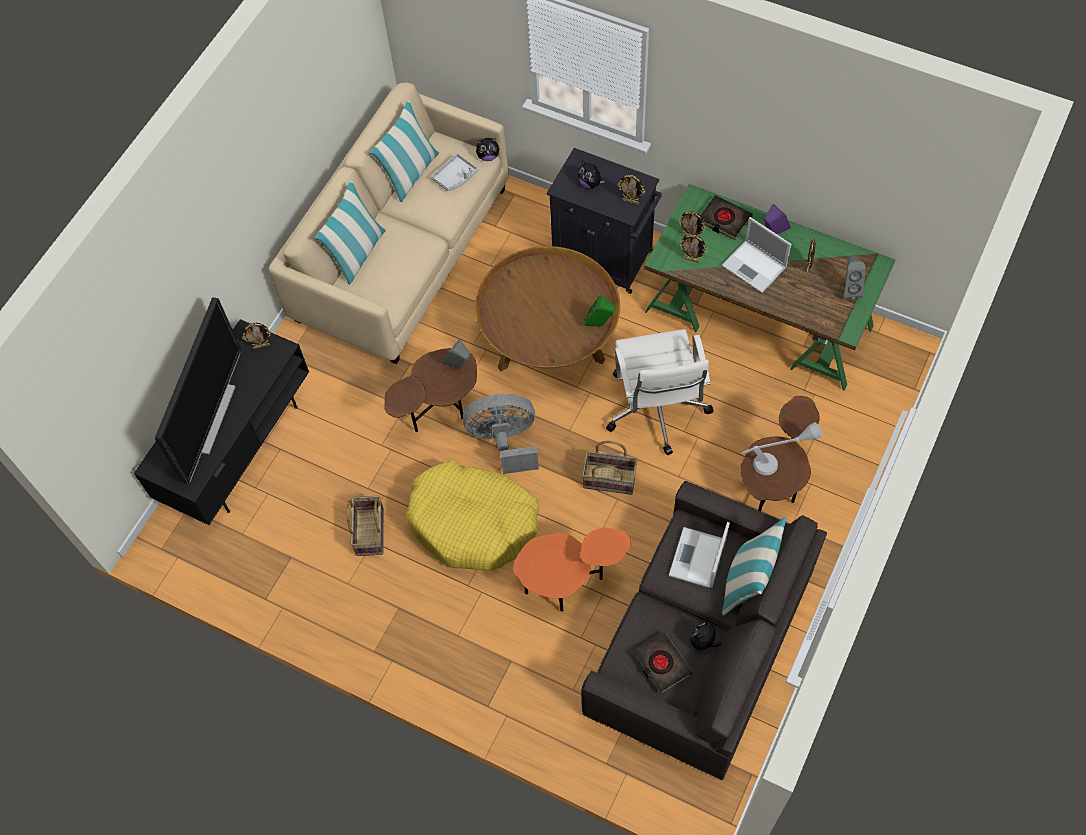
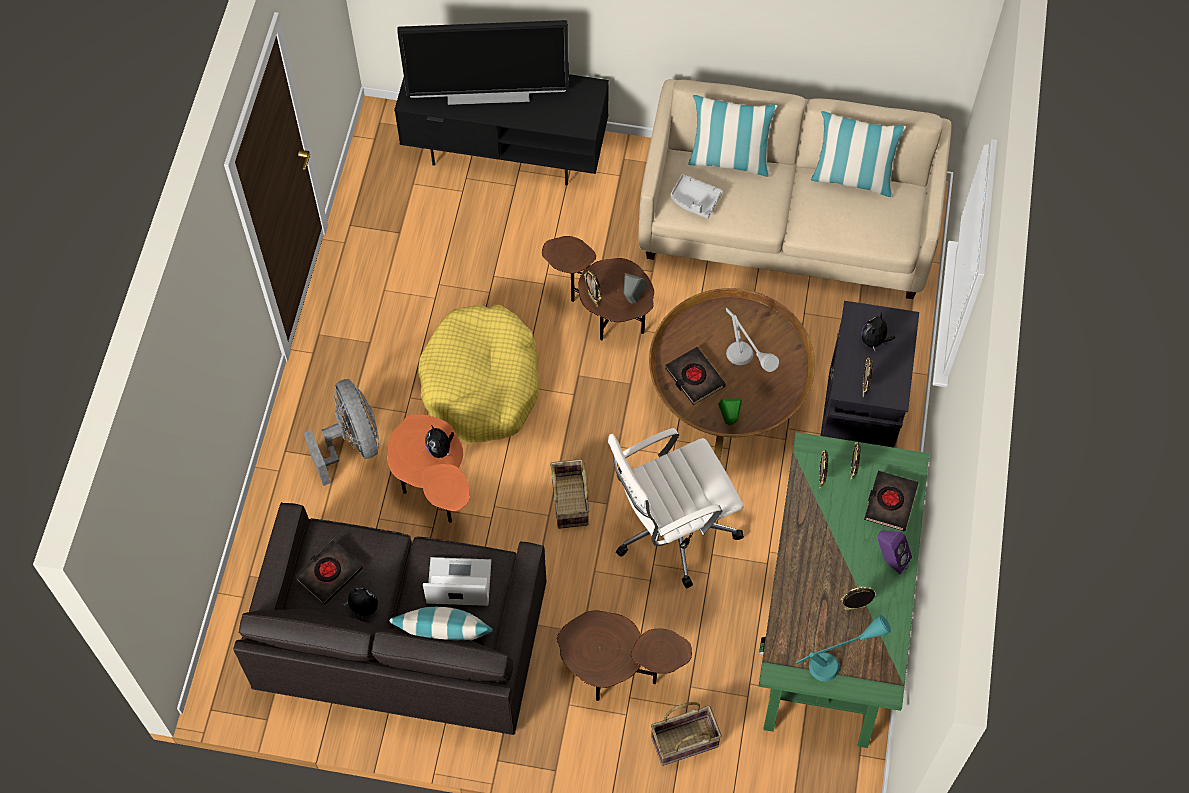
camera: 70 degrees right, 0 degrees up
(261, 346) = (582, 108): picture frame -> picture frame (593, 299)
(371, 532) = (445, 293): basket -> basket (684, 743)
(455, 177) = (864, 222): grey tray -> grey tray (695, 200)
(488, 156) = (909, 248): plush toy -> plush toy (440, 449)
(504, 441) = (585, 387): grey fan -> grey fan (352, 444)
(551, 338) = (694, 378): none -> black book
(755, 267) = (834, 550): laptop -> none
(778, 461) = (611, 649): grey table lamp -> grey table lamp (746, 364)
(849, 289) = (838, 661): grey speaker -> turquoise table lamp

